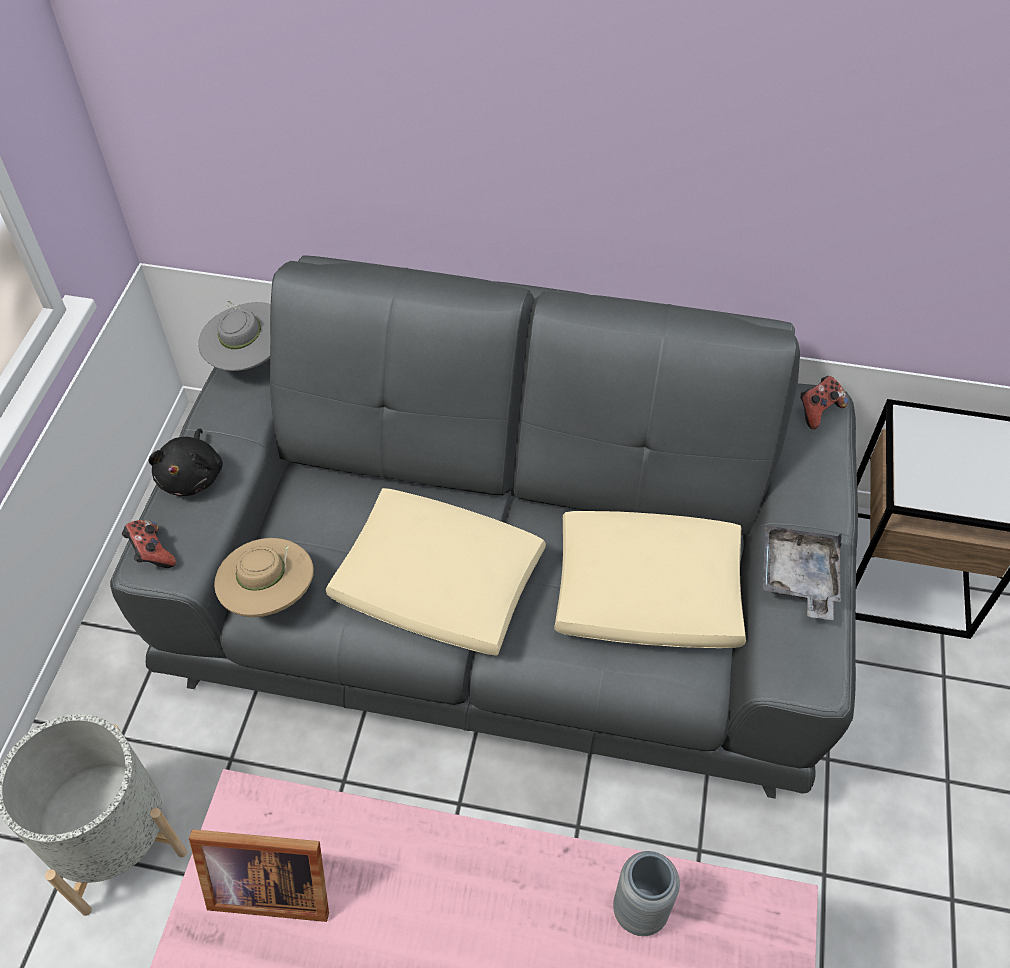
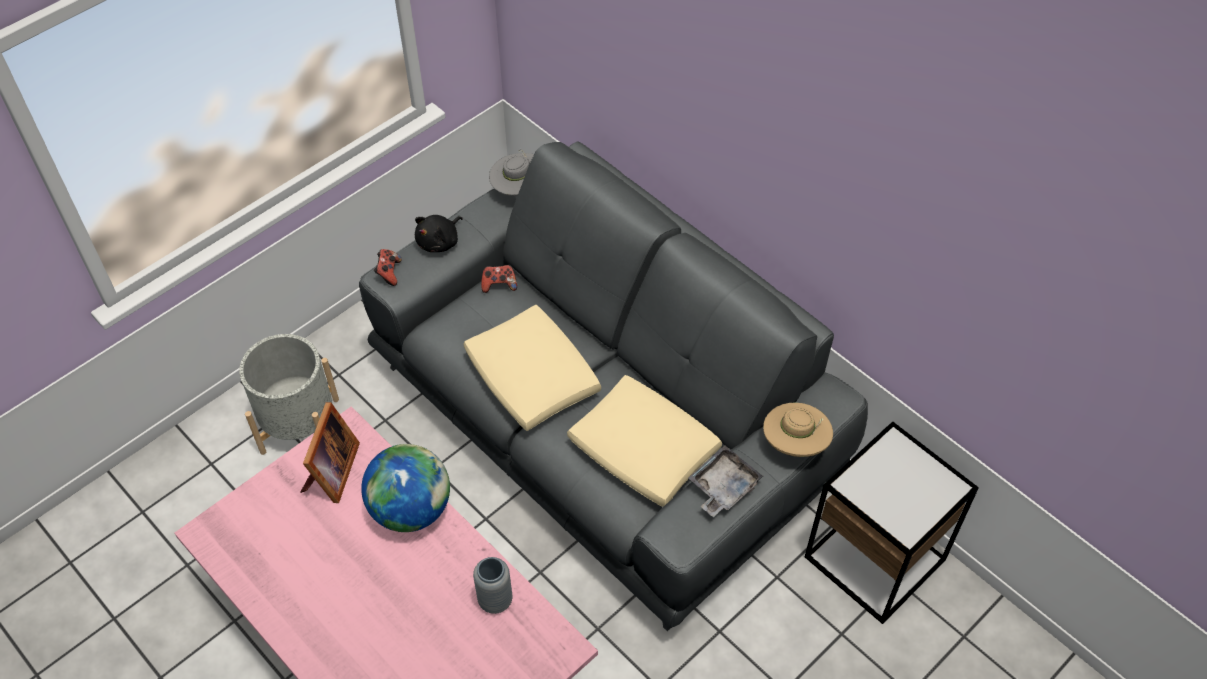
camera: 35 degrees right, 0 degrees up
(268, 884) = (331, 473): picture frame -> picture frame turned 120 degrees counterclockwise
(270, 596) = (439, 332): beige hat -> beige hat (795, 443)
(425, 860) = (411, 509): none -> globe
(818, 411) = (832, 401): game controller -> game controller (499, 285)

